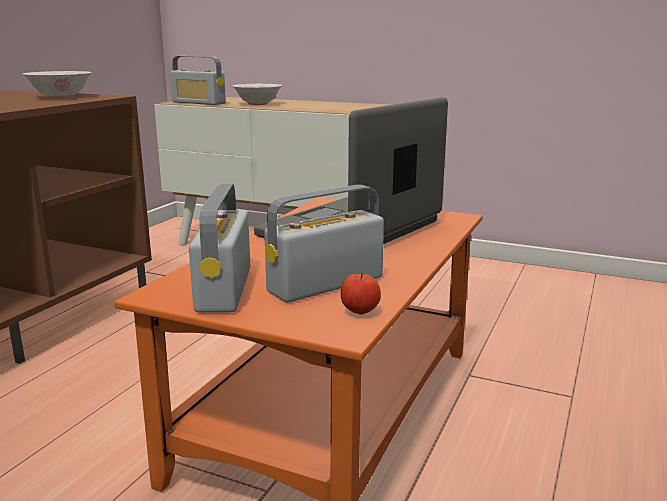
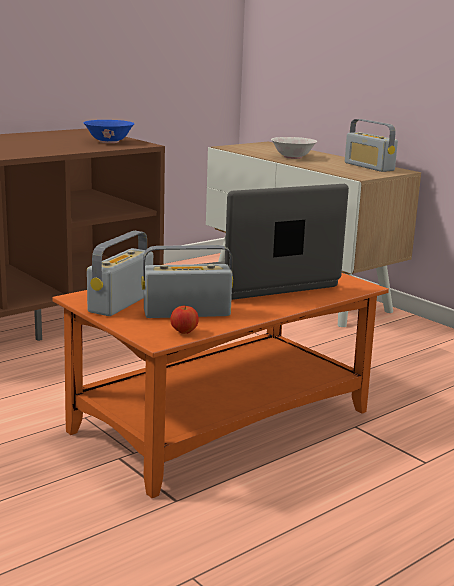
camera: 25 degrees right, 0 degrees up
(61, 97) = (109, 141): white bowl -> blue bowl
(199, 103) = (244, 150): radio -> radio (369, 166)

